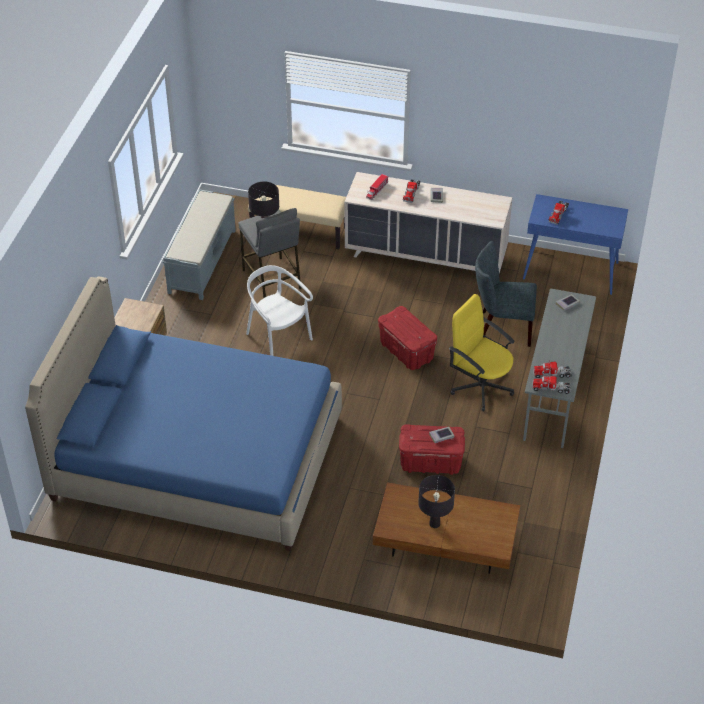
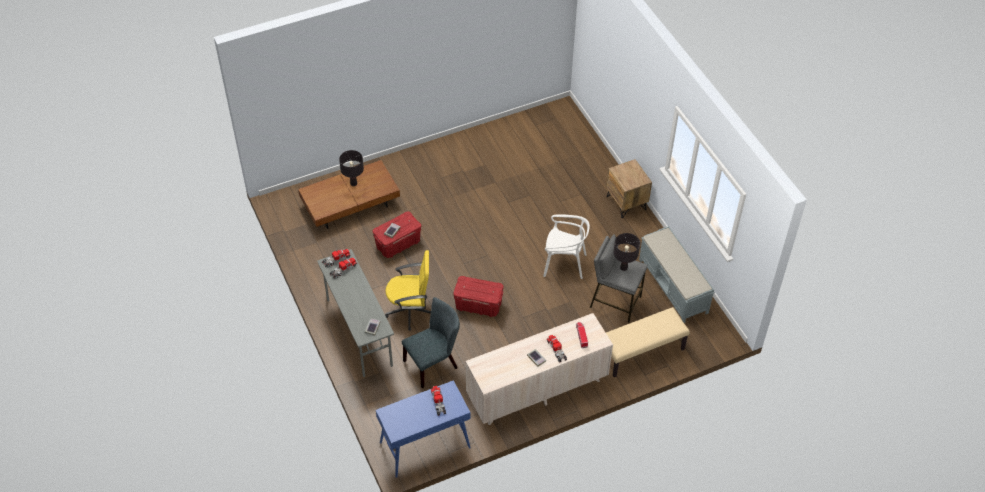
camera: 140 degrees right, 5 degrees up
(197, 458) = (526, 169): blue bed -> none

